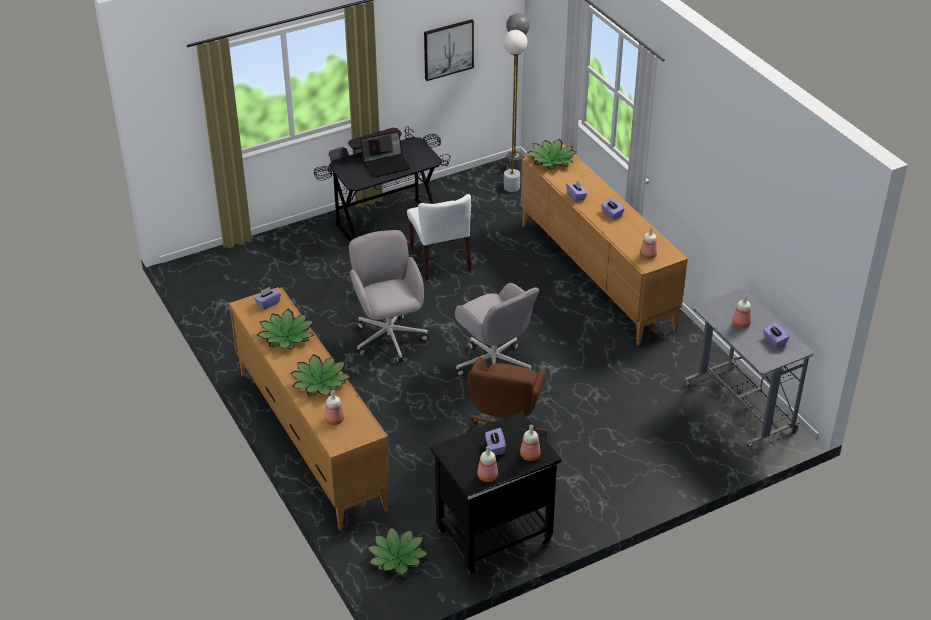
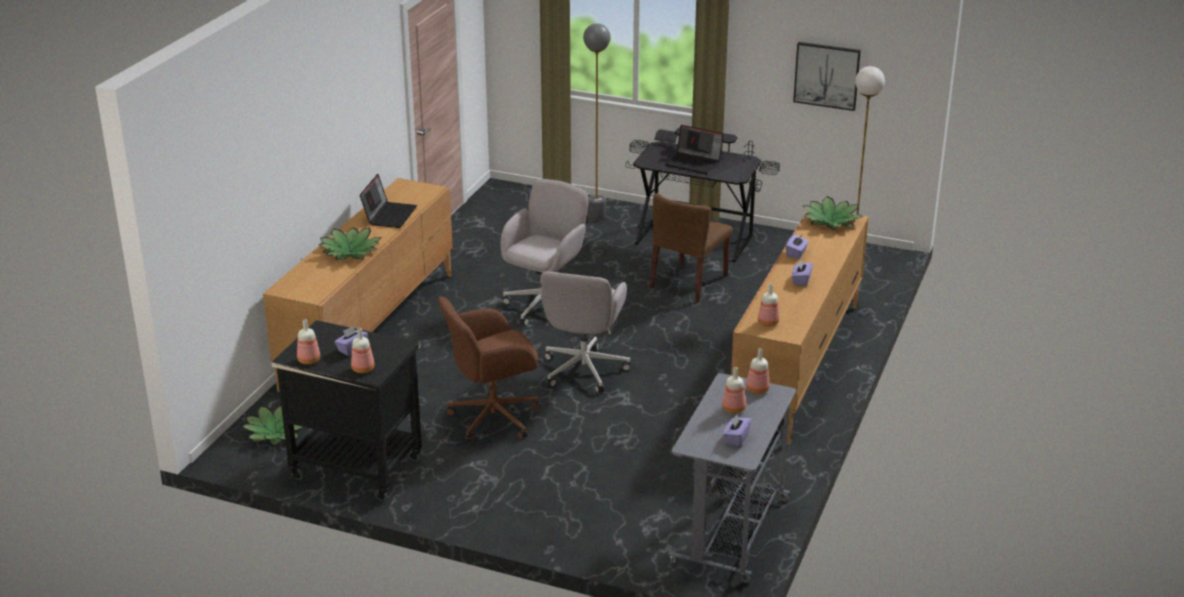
camera: 50 degrees right, 10 degrees down
(268, 303) = (419, 191): purple tissue box -> none
(287, 336) = (389, 215): potted plant -> laptop
(334, 420) = (310, 276): bottle -> bottle (756, 390)
(440, 259) = (688, 282): white chair -> brown chair
(514, 169) = (881, 258): grey floor lamp -> grey floor lamp (596, 216)

